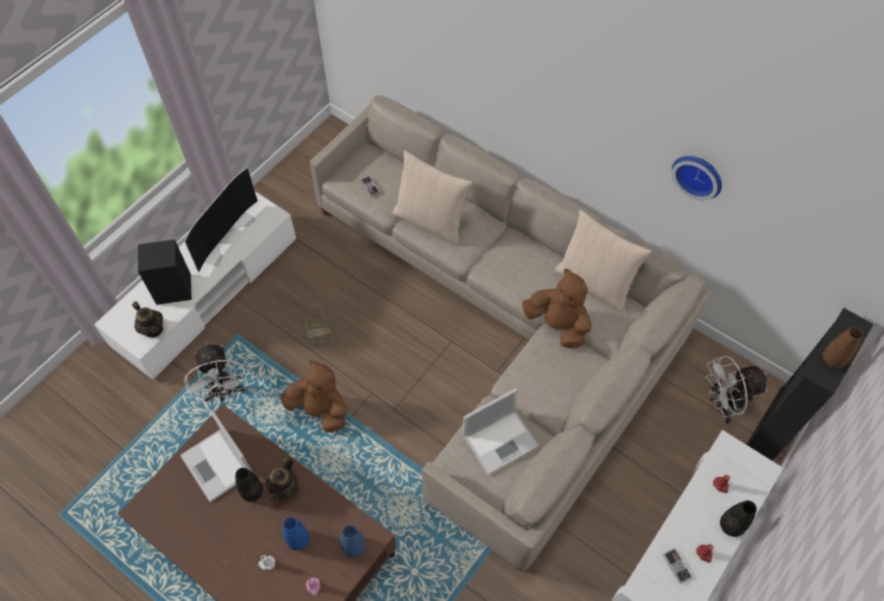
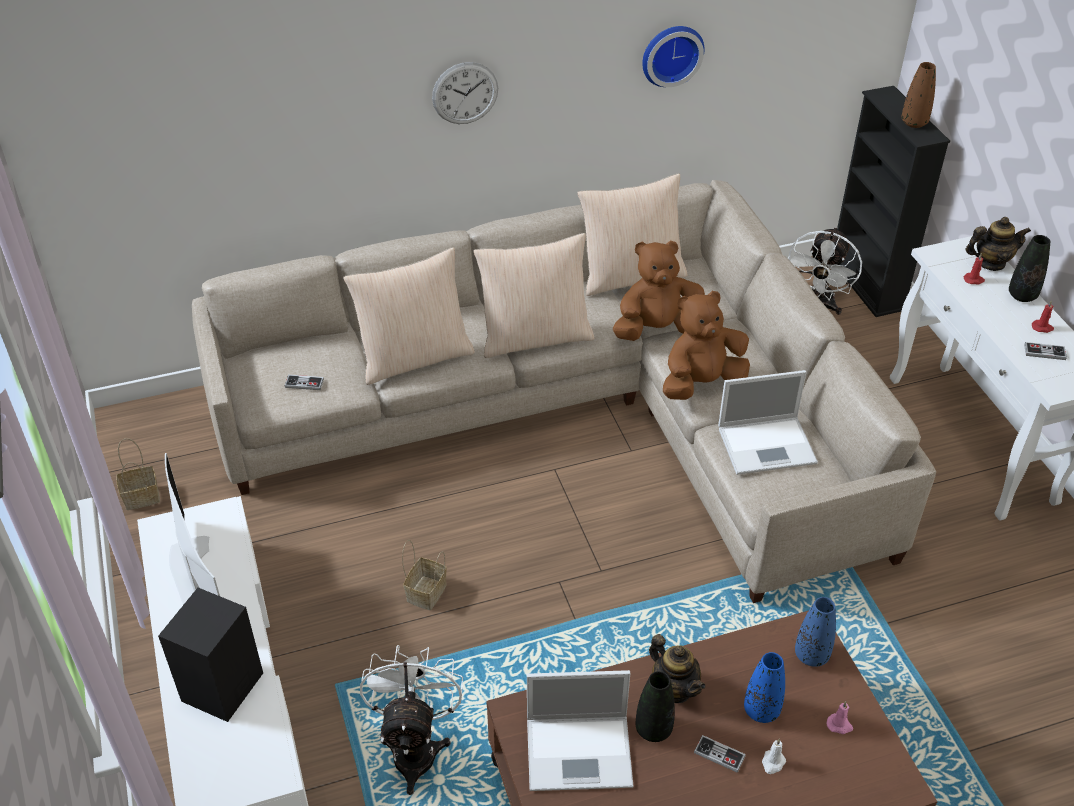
camera: 55 degrees left, 15 degrees down
(153, 329) = (266, 745): teapot -> teapot (990, 263)
(224, 392) = (415, 747): white fan -> white fan turned 105 degrees counterclockwise
(255, 533) = (719, 754): none -> game controller
(292, 175) = (143, 496): none -> basket
(320, 410) = (538, 648): brown plush toy -> brown plush toy (701, 383)
(497, 266) = (535, 337): none -> beige pillow
(501, 440) = (768, 445): laptop -> laptop turned 75 degrees clockwise
(551, 99) = (465, 93): none -> wall clock

